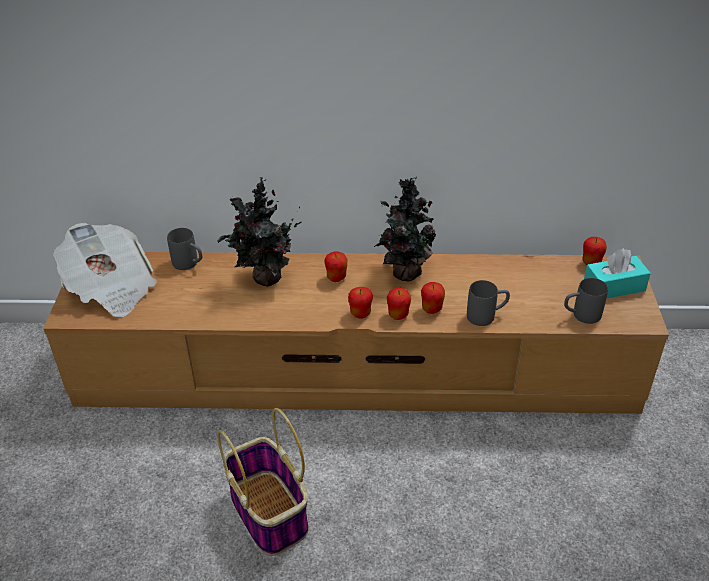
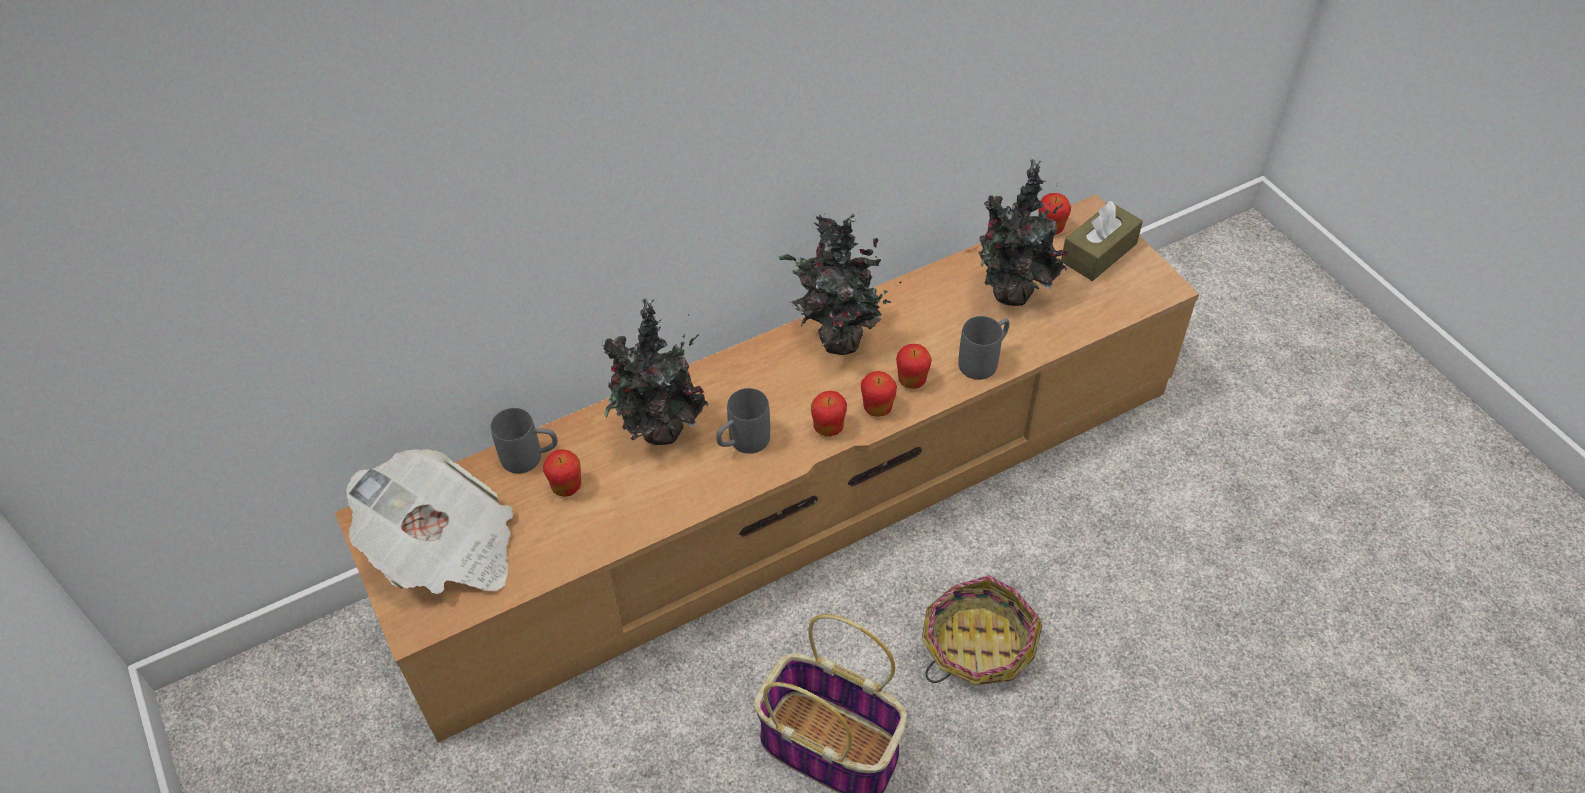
camera: 30 degrees left, 10 degrees up
(336, 278) = (755, 388): apple -> apple (567, 487)
(401, 501) = (976, 645): none -> basket
(533, 289) = (1011, 296): none -> potted plant
(580, 315) = (1089, 311): grey mug -> grey mug (742, 443)
(614, 287) = (1098, 253): turquoise tissue box -> brown tissue box

